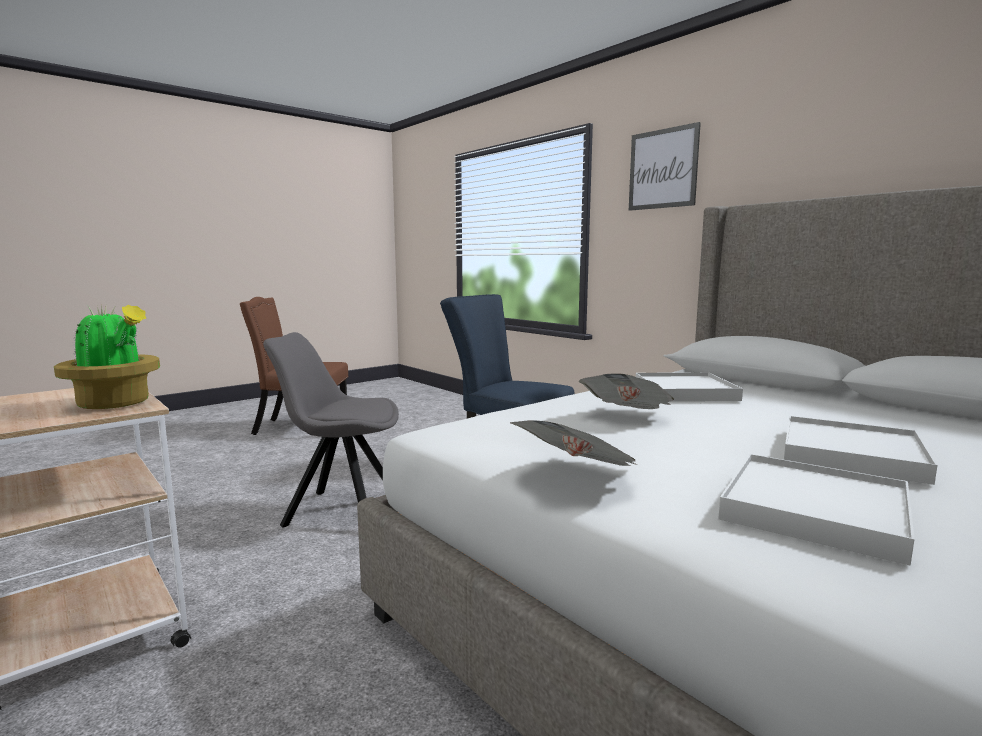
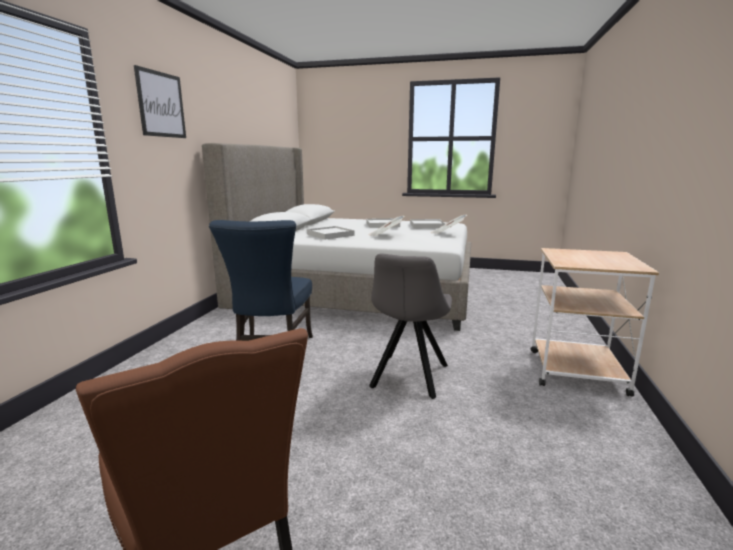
camera: 125 degrees left, 5 degrees up
(116, 404) = (562, 253): potted plant -> none
(342, 511) = (409, 376): grey chair -> grey chair turned 45 degrees clockwise

